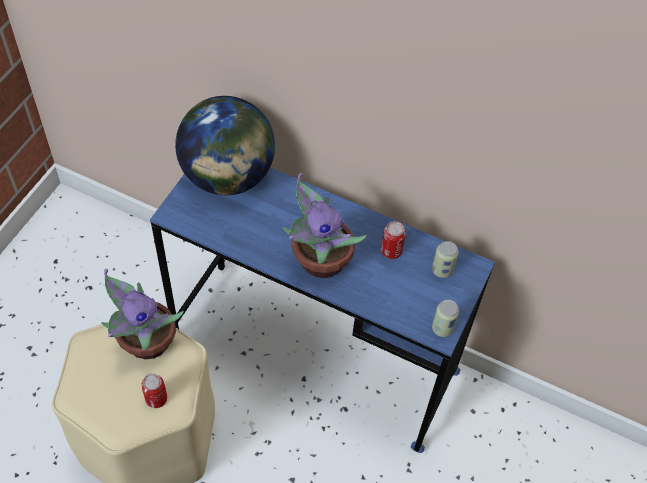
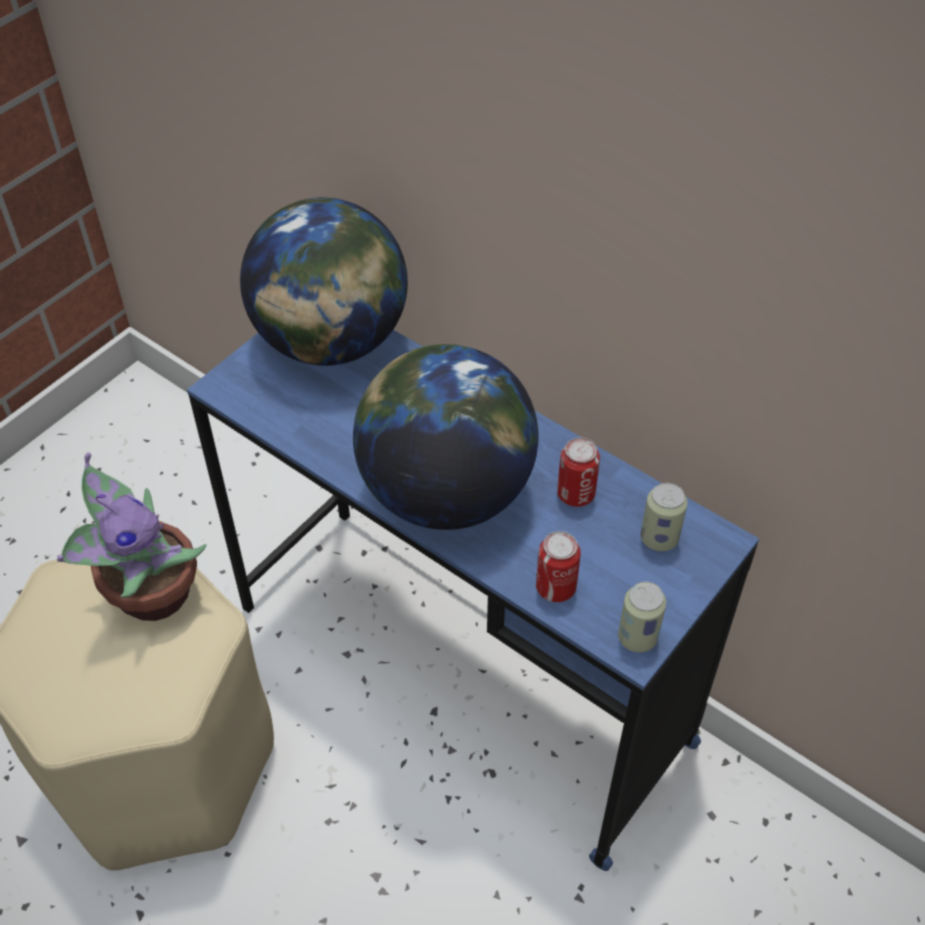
camera: 15 degrees right, 5 degrees down
(156, 399) = (139, 687): can -> can (555, 587)
(318, 261) = (446, 492): potted plant -> globe

